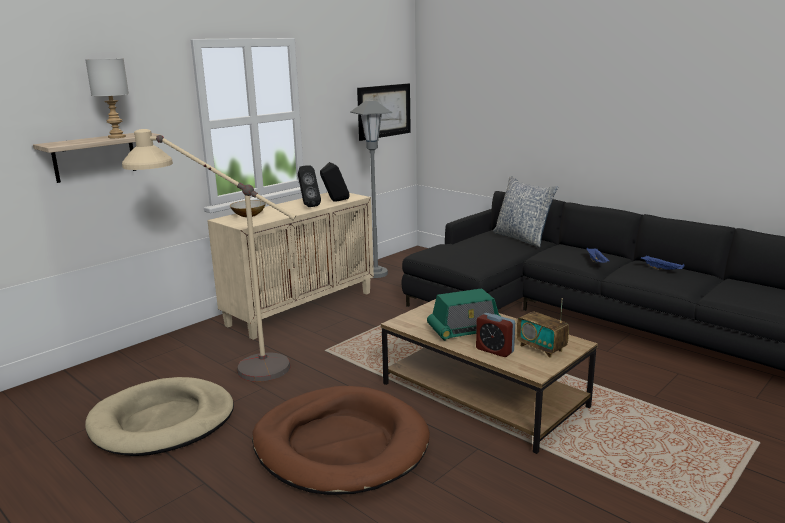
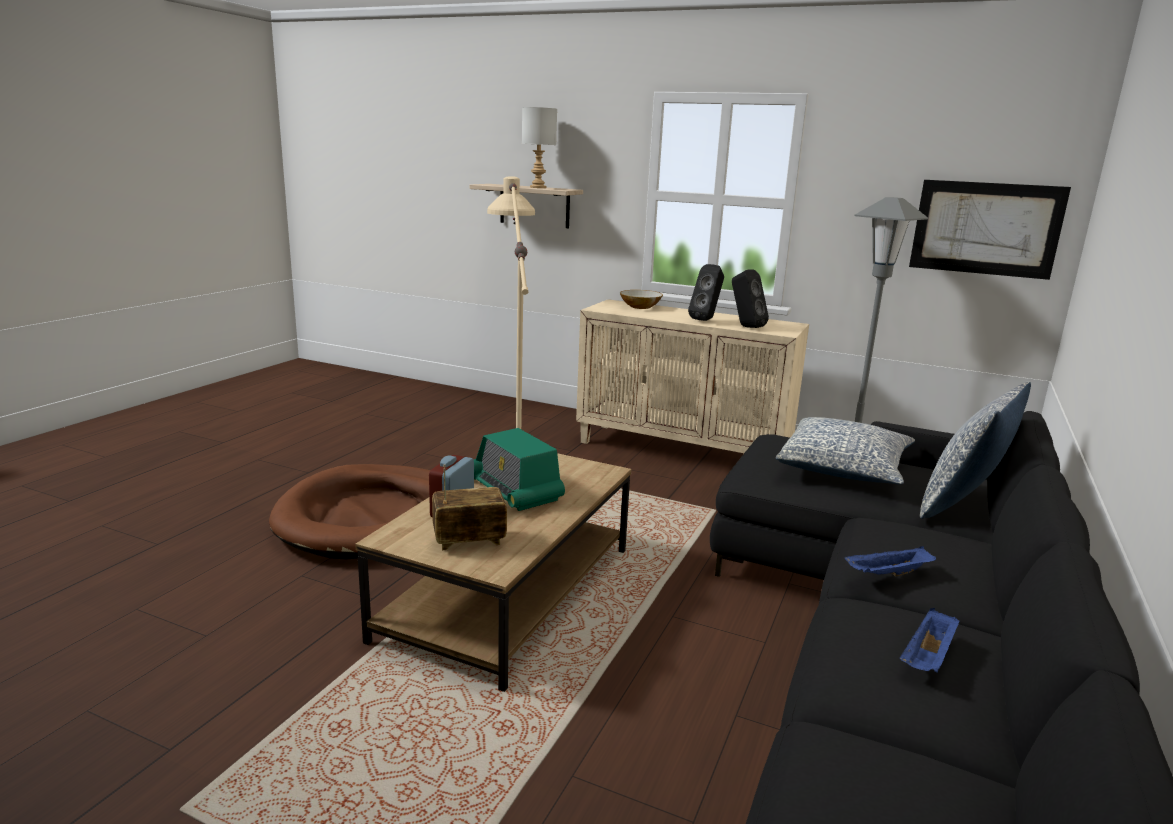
camera: 70 degrees right, 0 degrees up
(163, 421) = (402, 439): beige dog bed -> none
(477, 248) = (844, 469): none -> pillow
(541, 348) = (469, 541): radio -> radio turned 45 degrees clockwise

